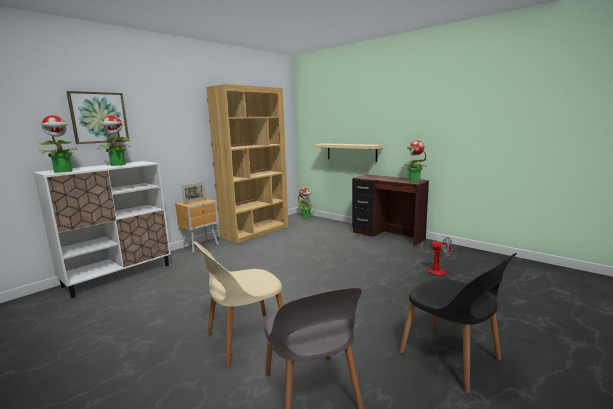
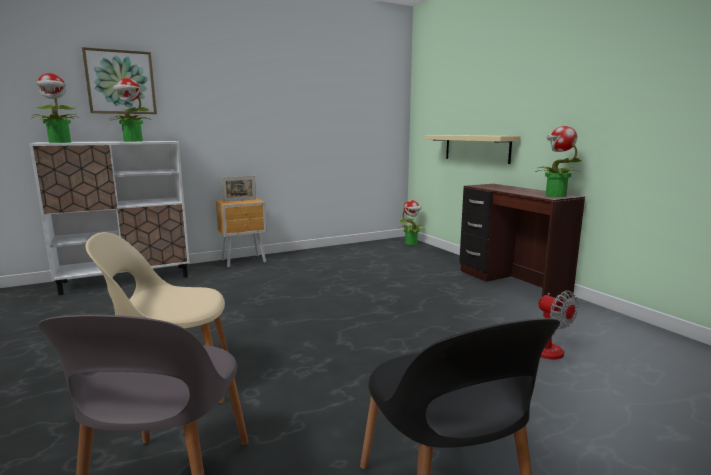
camera: 20 degrees right, 0 degrees up
(256, 231) = (327, 252): brown bookcase -> none

